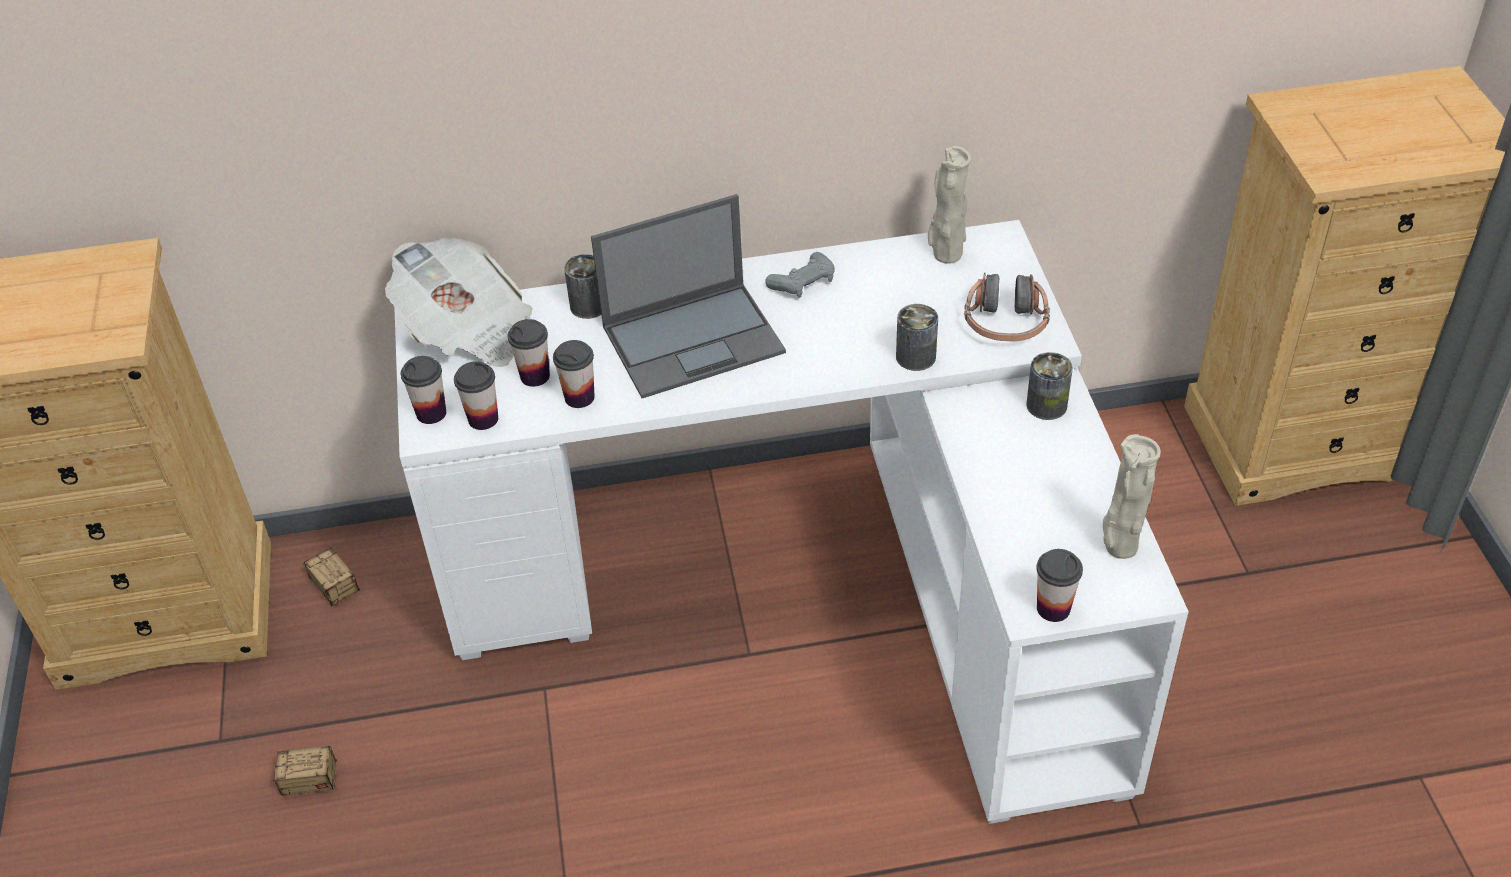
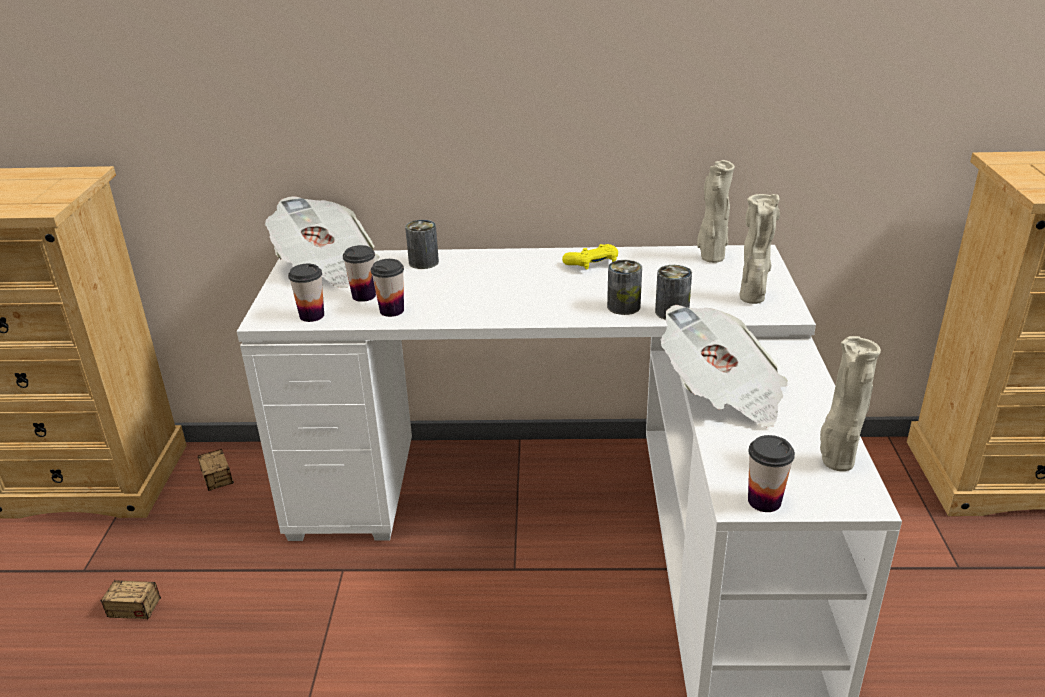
camera: 10 degrees right, 15 degrees down
(431, 413) = (275, 309): cup -> none
(695, 339) = (496, 286): laptop -> none
(803, 283) = (592, 264): grey game controller -> yellow game controller
(990, 468) = (723, 394): none -> newspaper
(1005, 323) = (752, 299): headphones -> beige vase
(1046, 405) = (780, 358): can -> can (623, 306)

